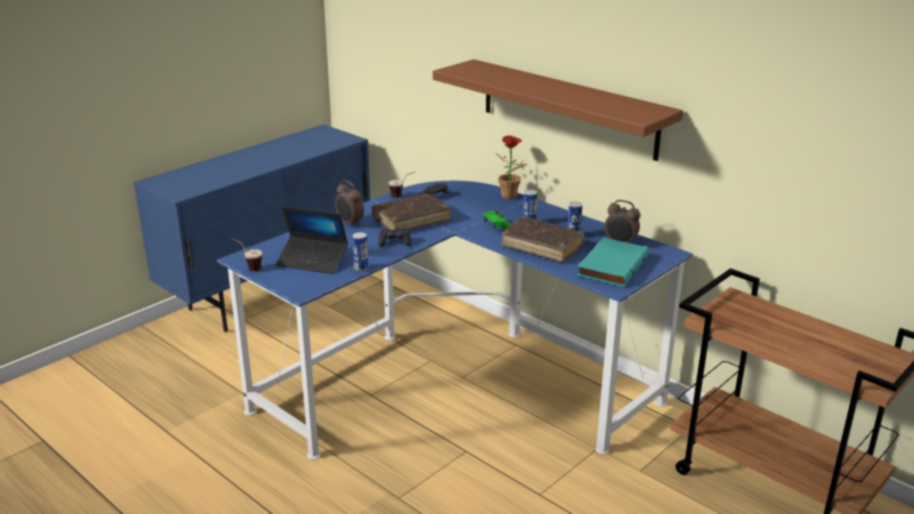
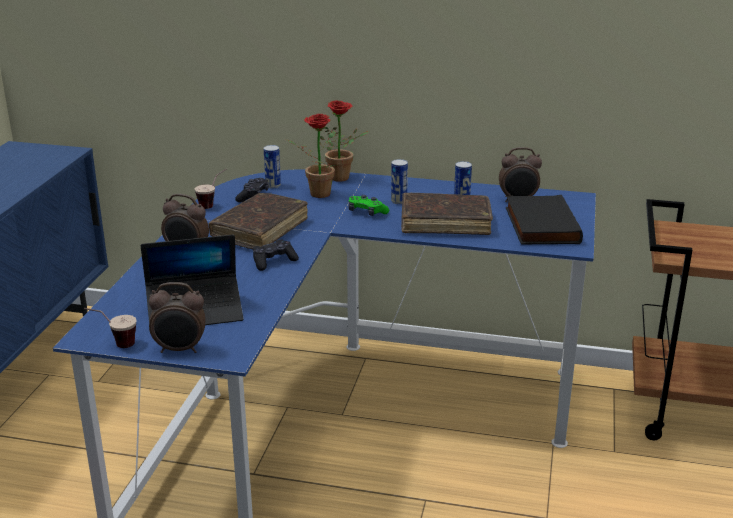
camera: 30 degrees left, 0 degrees up
(279, 280) = (180, 349): none -> alarm clock
(361, 268) = (270, 303): can -> can (273, 185)
(477, 204) = (315, 194): none -> potted plant
(568, 108) = (409, 53): brown shelf -> none
(611, 265) = (539, 225): turquoise book -> black book

